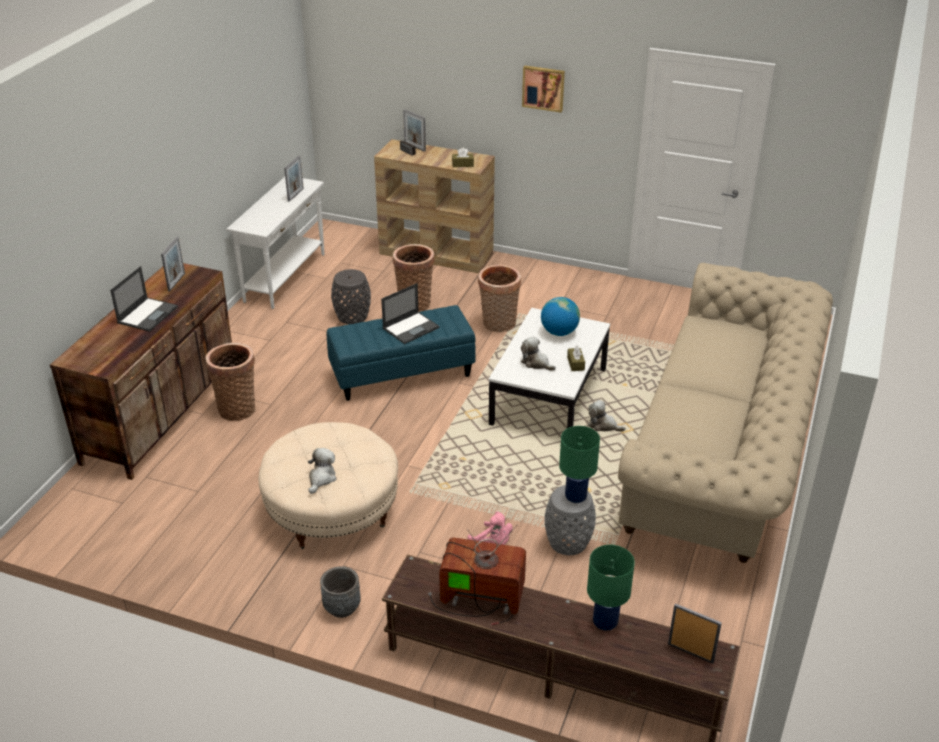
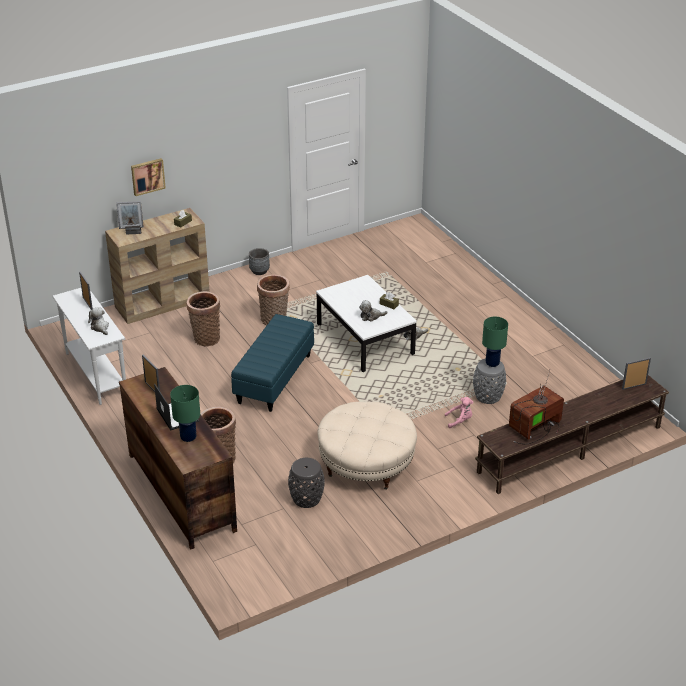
camera: 50 degrees left, 0 degrees up
(321, 478) = (382, 436): plush toy -> plush toy (100, 327)
(342, 607) = (449, 496): grey planter -> grey planter (259, 271)
(352, 316) = (184, 368): grey stool -> grey stool (306, 498)
(411, 328) = (277, 340): laptop -> none
(543, 88) = (218, 143): picture -> picture (147, 176)
(559, 332) = (353, 294): globe -> none
(605, 623) = (591, 399): green table lamp -> green table lamp (188, 438)
(723, 451) = (481, 311): beige sofa -> none

